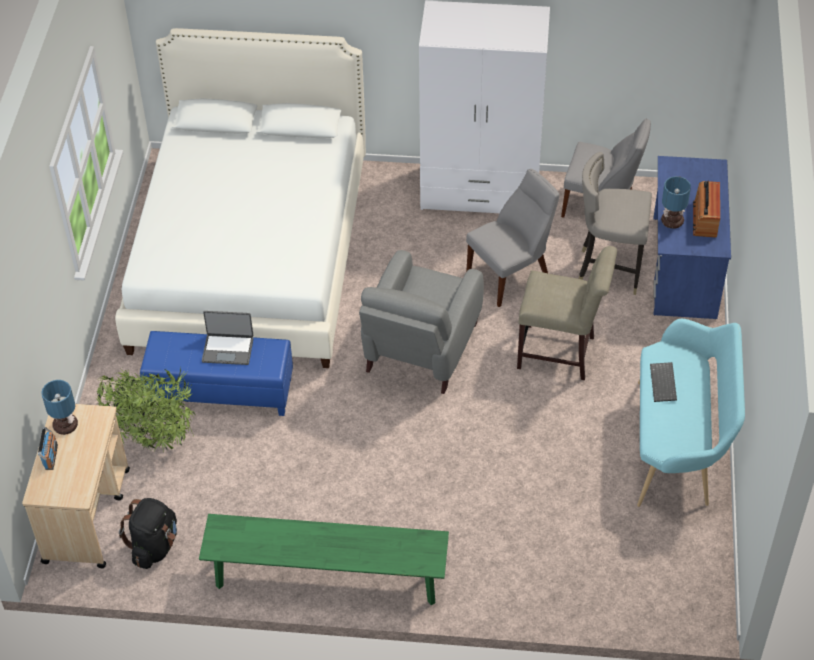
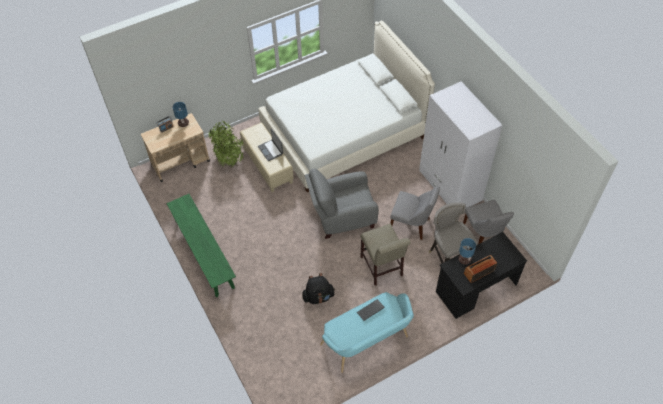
camera: 55 degrees right, 5 degrees up
(154, 546) = (181, 191): black backpack -> black backpack (318, 296)
(221, 391) = (268, 165): blue ottoman -> beige ottoman
(684, 267) = (475, 288): blue desk -> black desk

